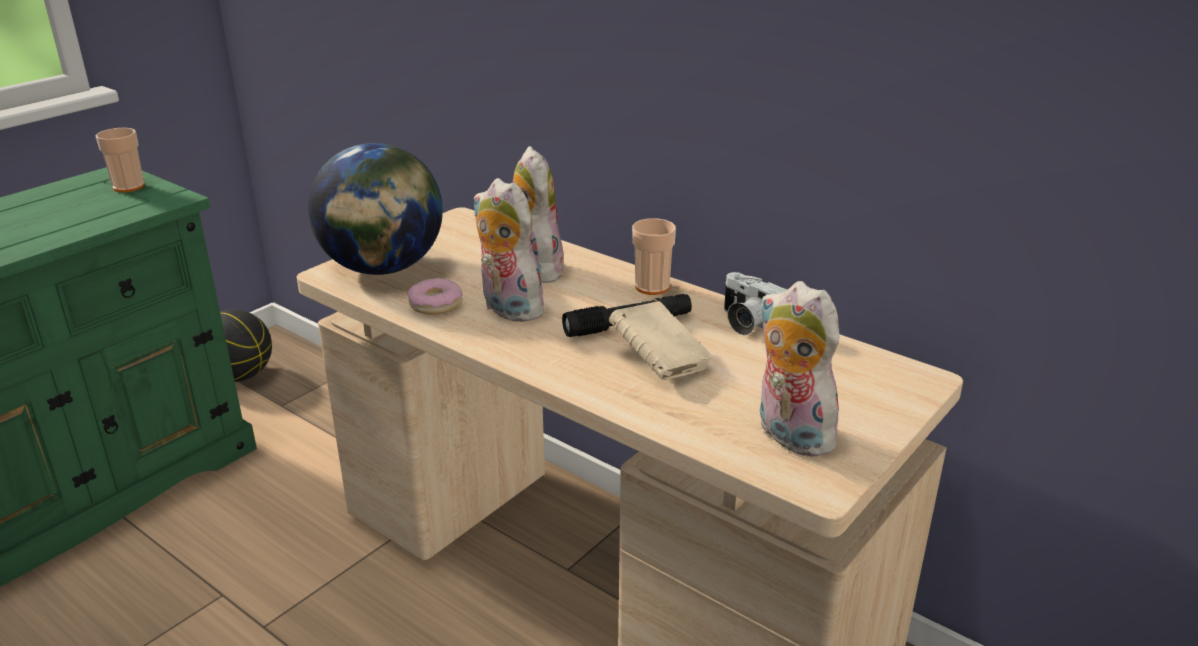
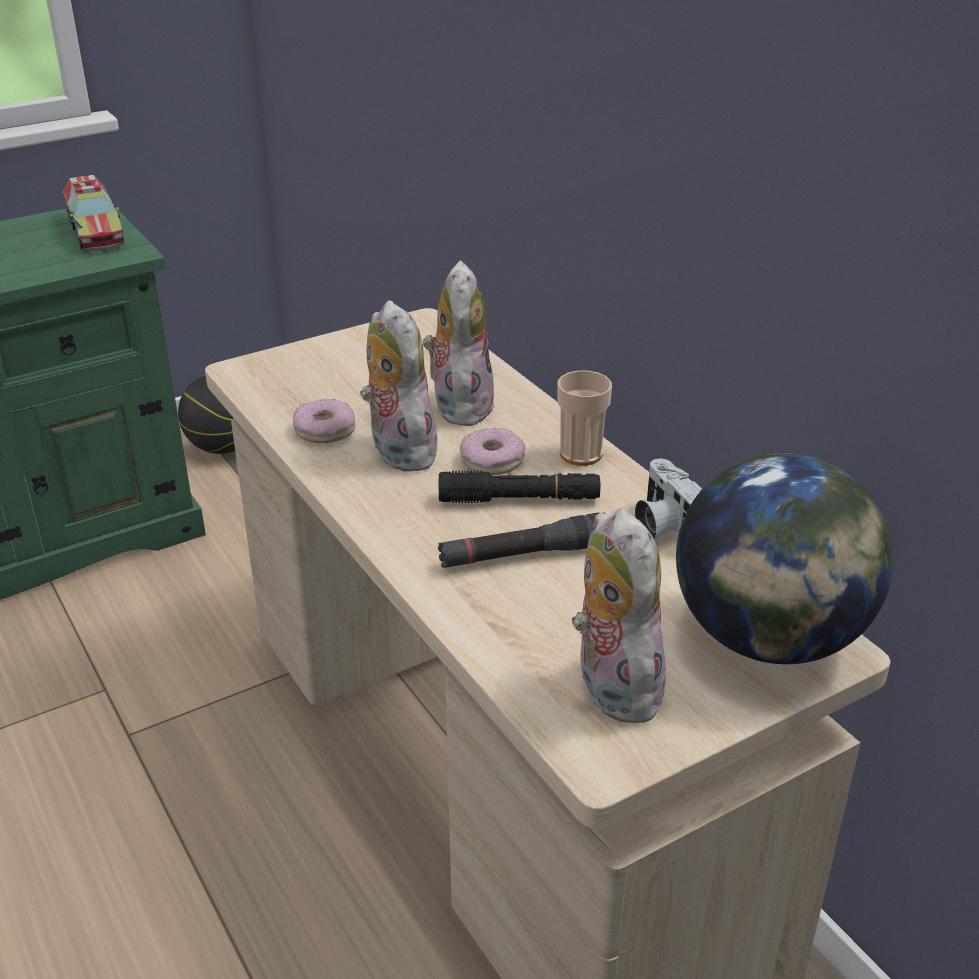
camera: 20 degrees right, 5 degrees up
(128, 187) = (96, 231): cup -> toy truck
(383, 268) = (298, 374): globe -> globe (769, 638)
(587, 303) = (492, 461): none -> donut
(659, 361) = (524, 555): beige book -> black flashlight

